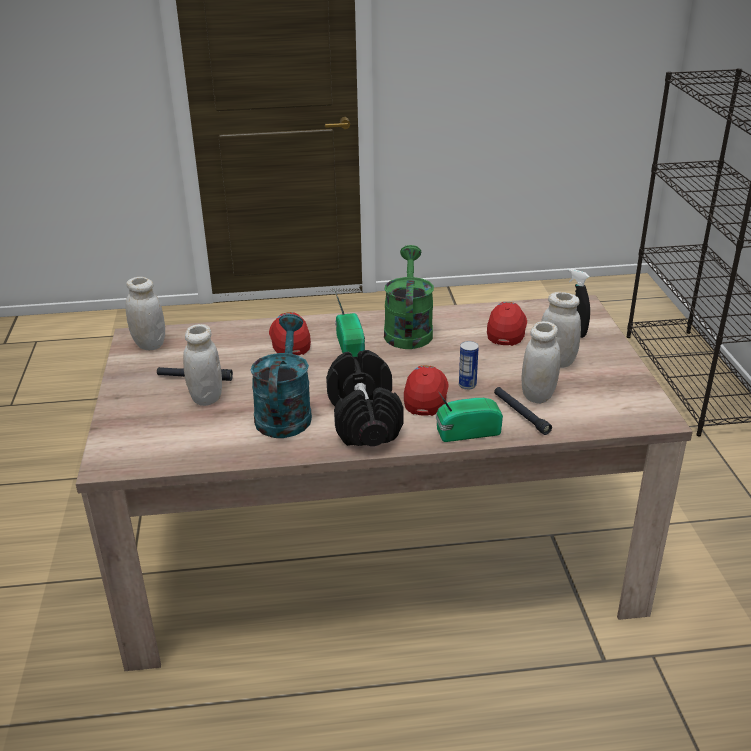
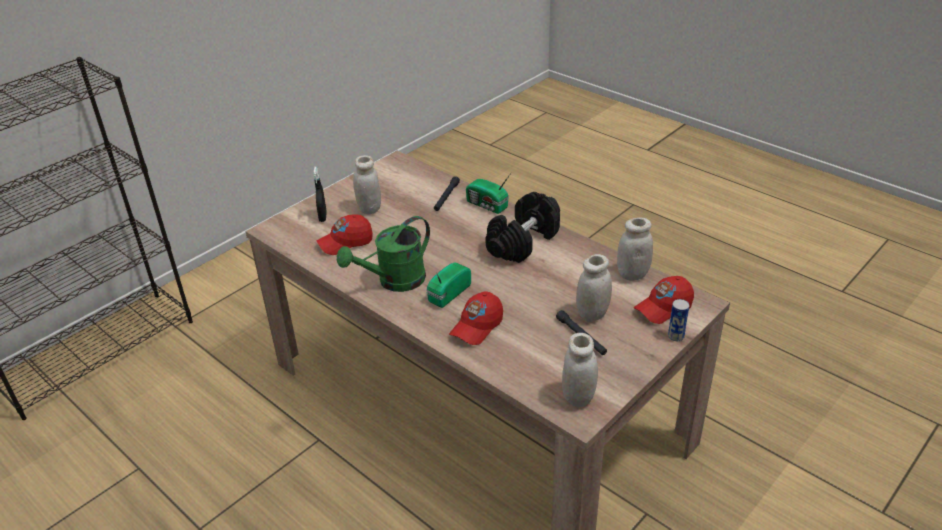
camera: 130 degrees left, 5 degrees up
(284, 412) = (559, 273): turquoise watering can -> none
(426, 396) = (469, 234): red cap -> red cap (663, 307)
(467, 385) = (438, 226): can -> can (676, 336)
(538, 395) = (419, 200): white jar -> white jar (632, 274)

